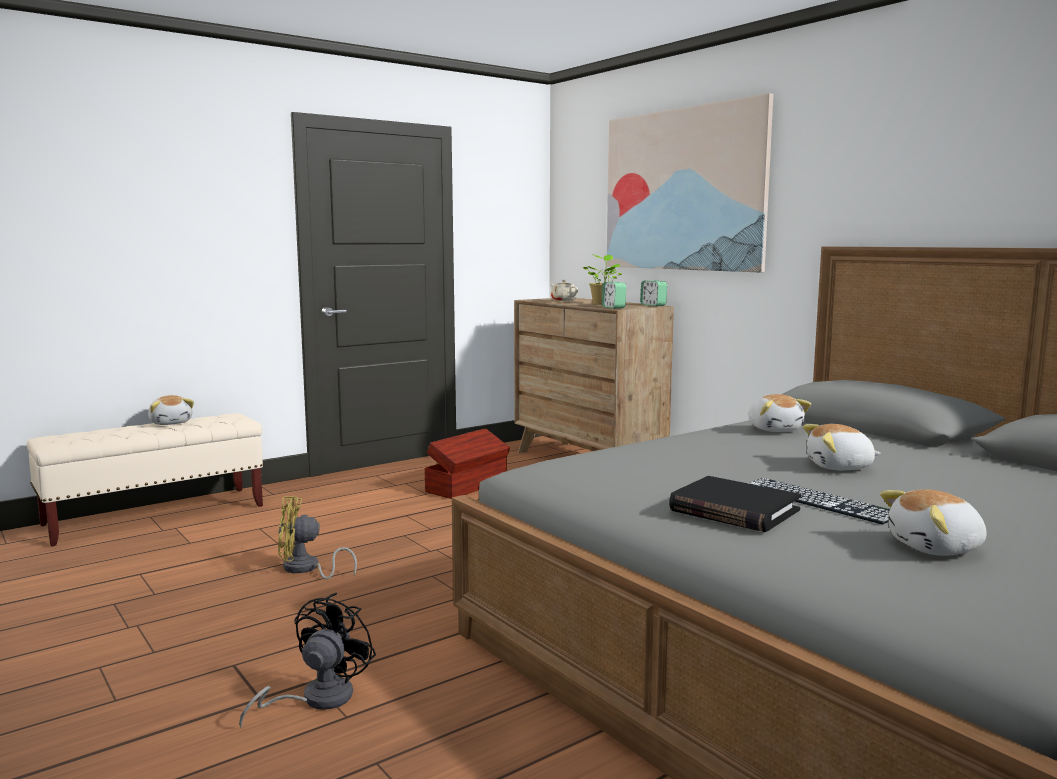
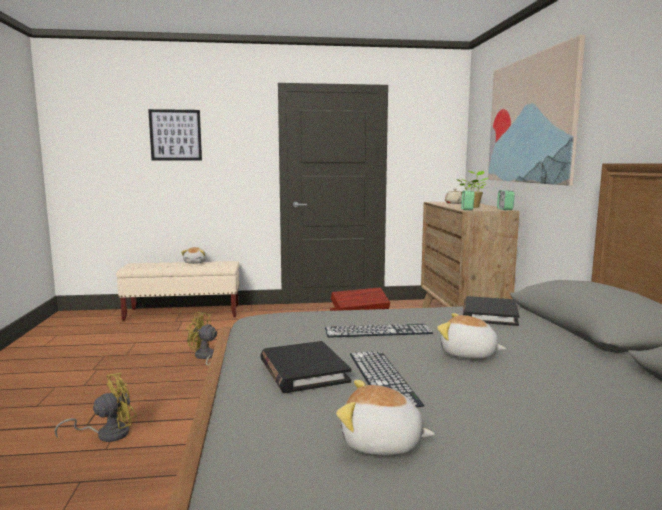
camera: 30 degrees right, 0 degrees up
(115, 194) = (175, 135): none -> picture
(316, 699) = (107, 434): black fan -> yellow fan
(711, 461) = (378, 331): none -> keyboard
(775, 429) = (489, 314): plush toy -> black book

